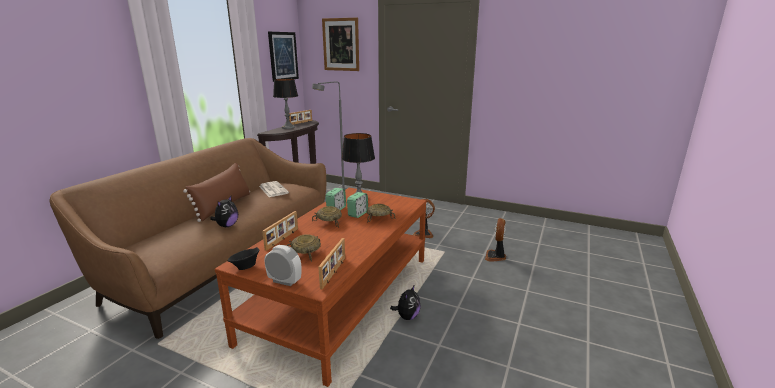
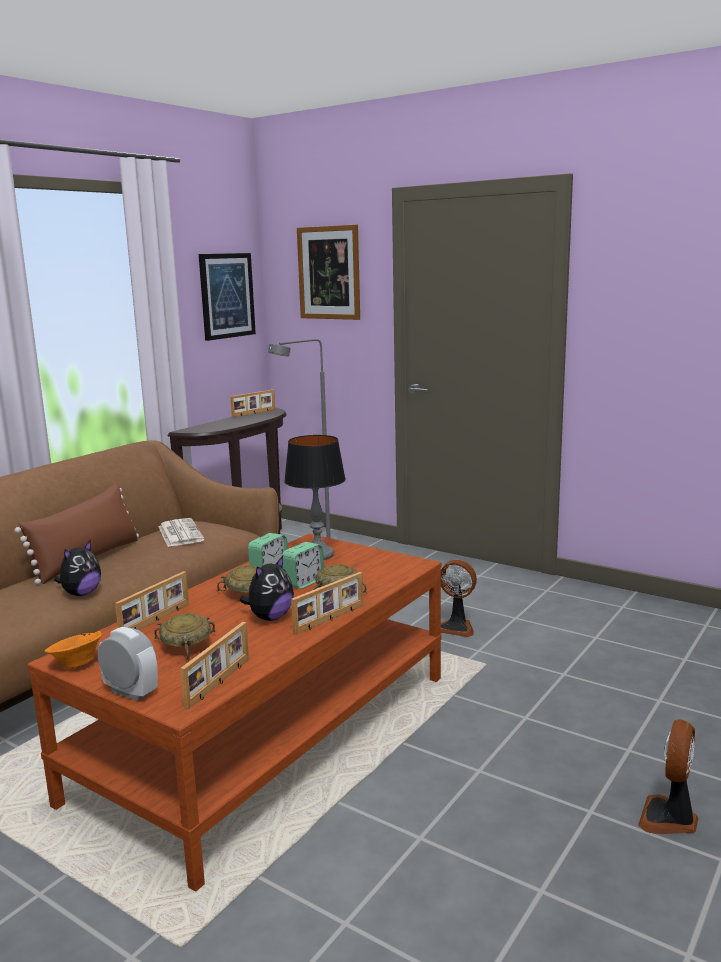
camera: 10 degrees right, 5 degrees down
(245, 267) = (76, 664): black bowl -> orange bowl
(288, 127) = (226, 422): table lamp -> none
(381, 233) = (330, 619): none -> picture frame
(407, 316) = (376, 780): plush toy -> plush toy (270, 617)
(495, 257) = (586, 680): fan -> fan (669, 819)

